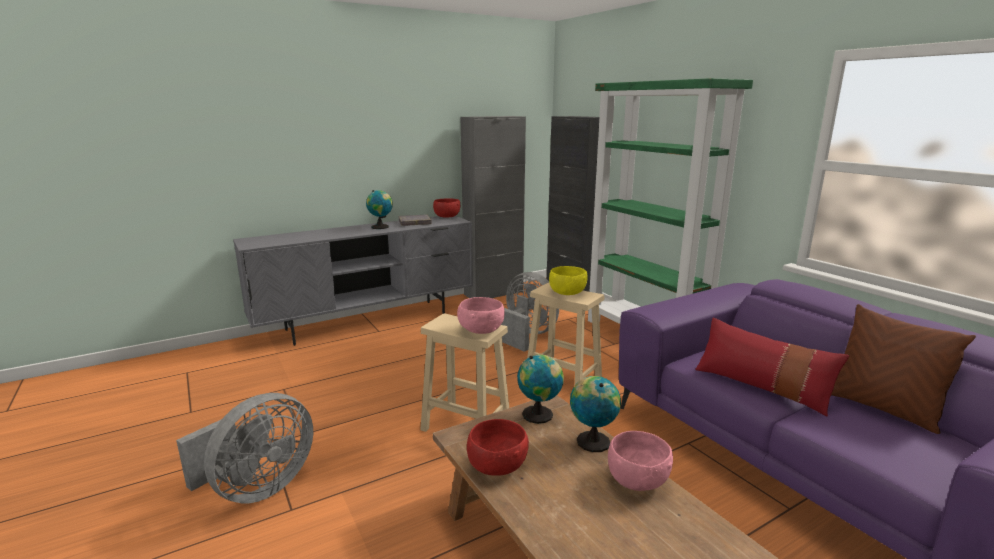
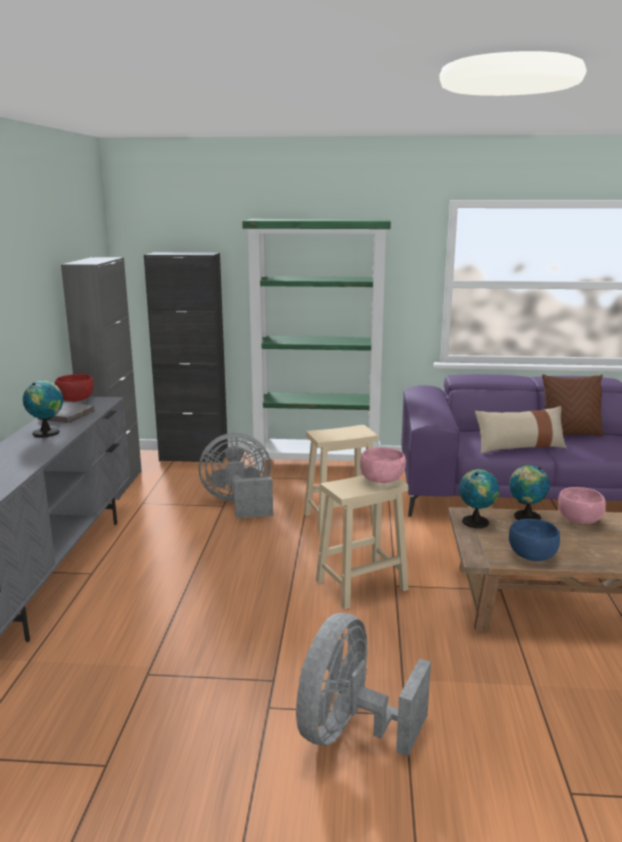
camera: 55 degrees left, 0 degrees up
(258, 488) = (350, 731): grey fan -> grey fan turned 135 degrees counterclockwise
(497, 466) = (532, 556): red bowl -> blue bowl
(567, 293) = (342, 433): yellow bowl -> none
(761, 386) = (519, 447): red pillow -> beige pillow

